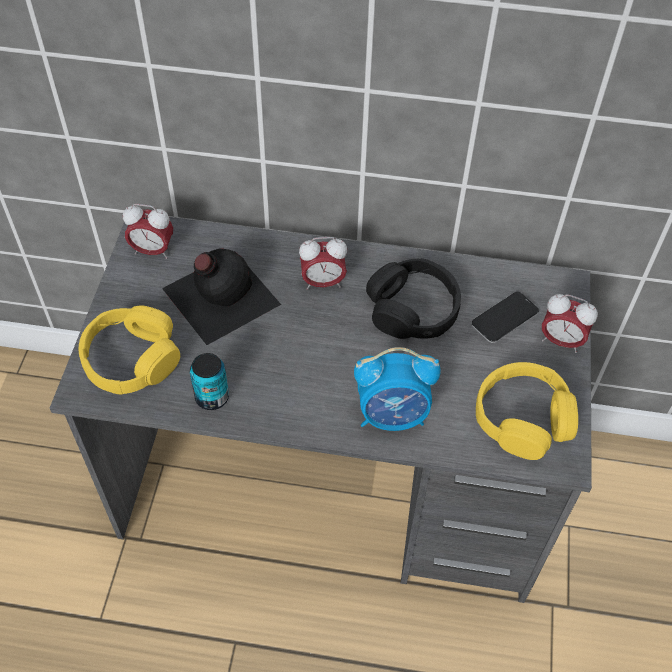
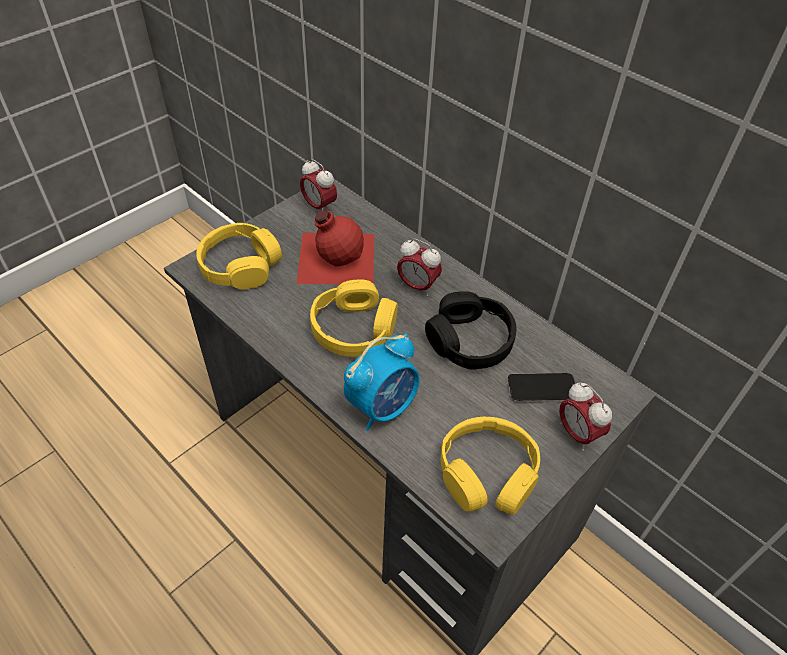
camera: 35 degrees right, 5 degrees down
(212, 397) = (267, 318): can -> none
(219, 296) = (335, 256): black bottle -> red bottle
(303, 358) = (354, 329): none -> yellow headphones
(392, 415) = (382, 406): alarm clock -> alarm clock turned 75 degrees counterclockwise

